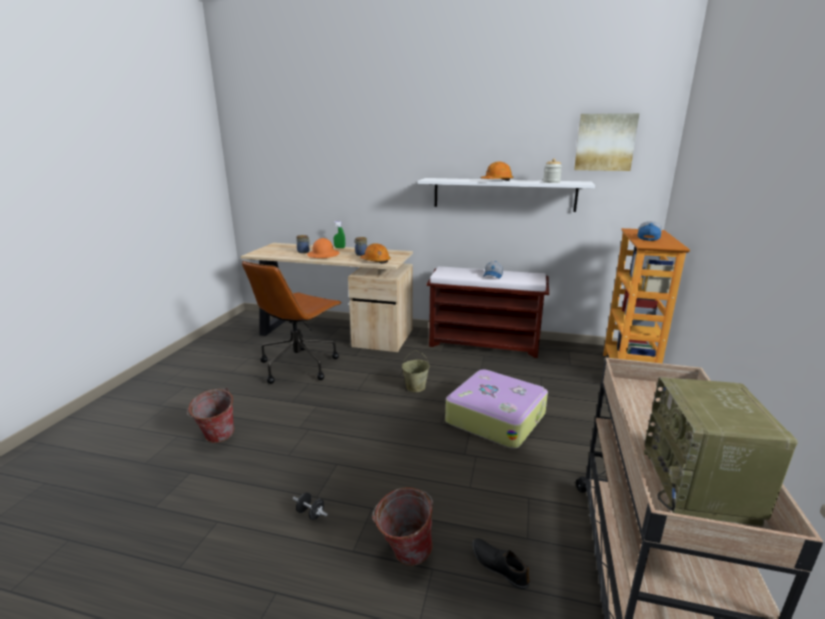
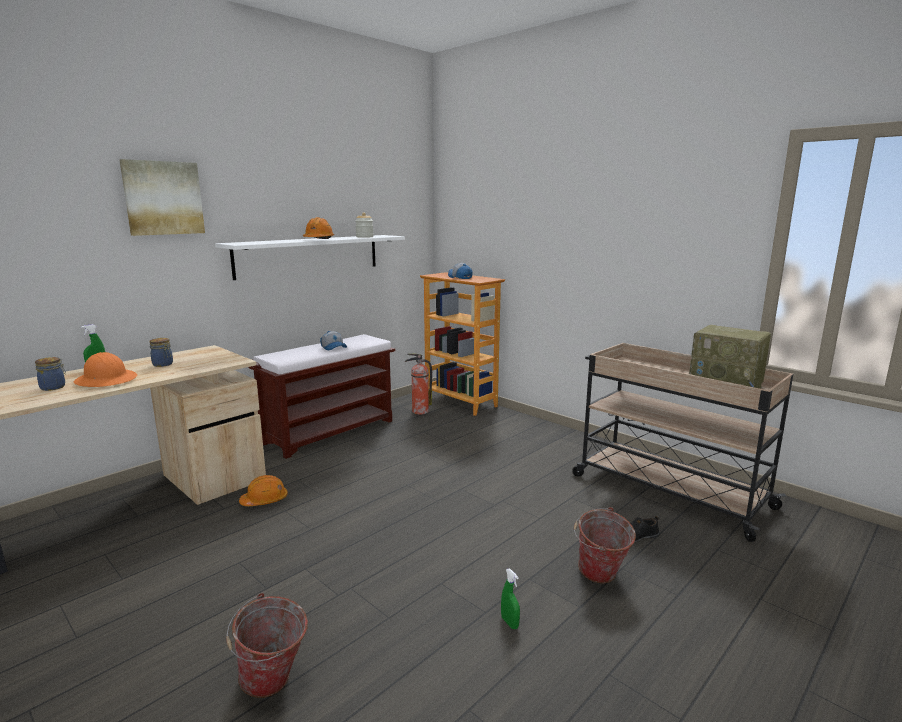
camera: 60 degrees left, 5 degrees down
(299, 365) = (174, 558): brown office chair -> none
(310, 513) = (509, 623): black dumbbell -> green spray bottle
(375, 261) = (211, 364): orange hard hat -> orange hard hat (265, 500)
(415, 387) = (356, 492): beige bucket -> none
(495, 417) = (458, 472): suitcase -> none
(574, 362) = (419, 411): none -> fire extinguisher
(605, 142) = (387, 197): picture -> picture (163, 198)

